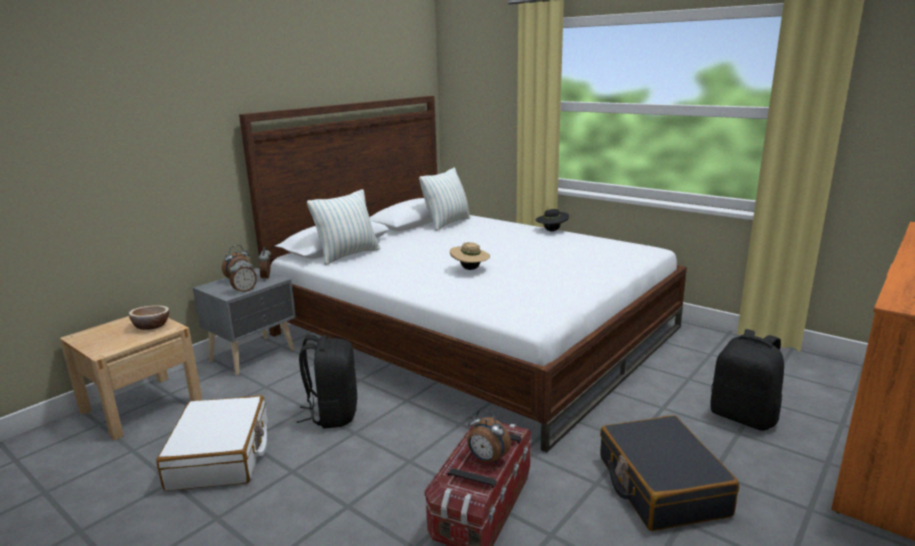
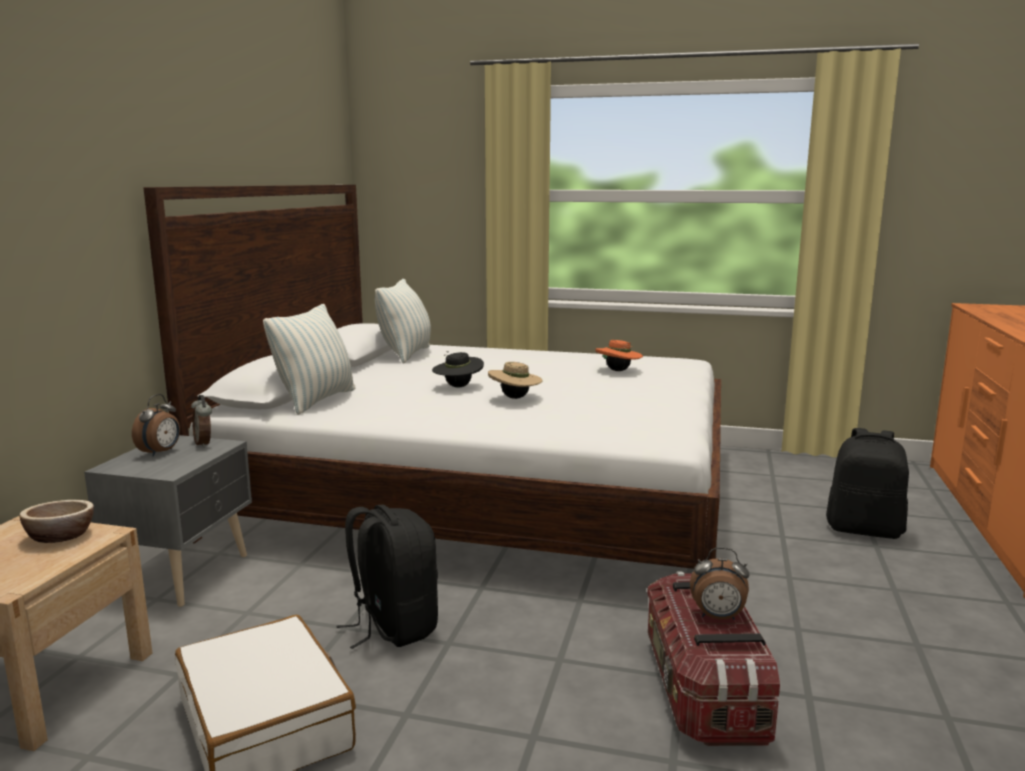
camera: 25 degrees left, 5 degrees down
(244, 290) = (188, 464): alarm clock -> none
(551, 230) = (550, 352): black hat -> black hat (458, 386)
(580, 253) = (618, 371): none -> orange hat
(661, 486) = (861, 615): black suitcase -> none

